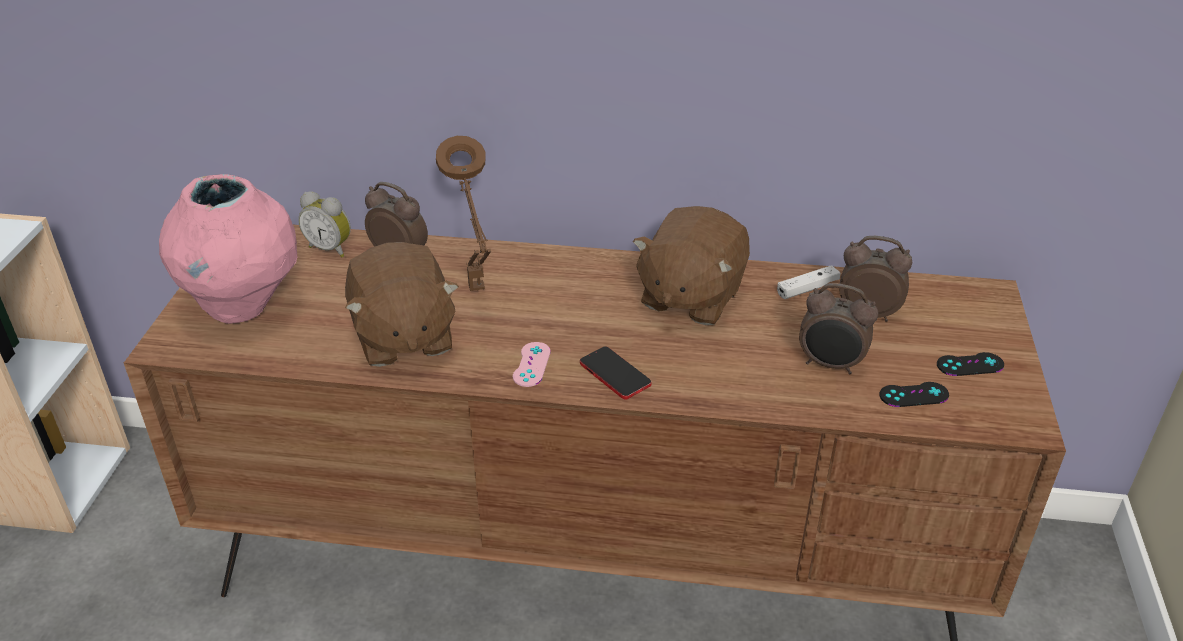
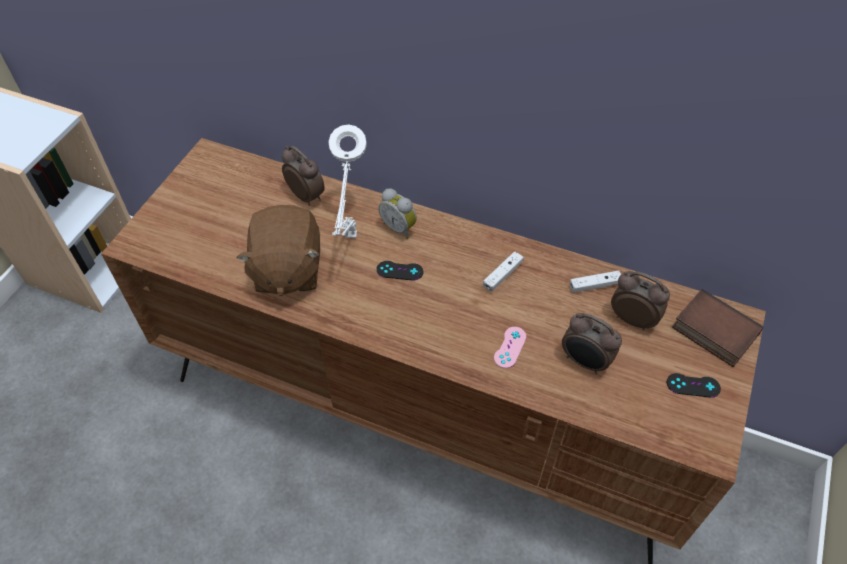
camera: 15 degrees right, 15 degrees up
(243, 306) = (189, 219): pink vase -> none
(331, 248) = (261, 178): alarm clock -> alarm clock (399, 227)
(477, 291) = (350, 238): brown table lamp -> white table lamp
(531, 364) = (367, 314): pink game controller -> pink game controller (510, 347)
(615, 374) = (423, 335): phone -> none
(690, 297) = (502, 275): brown plush toy -> white game controller
(914, 395) = (637, 404): black game controller -> black game controller (399, 271)
(966, 310) = (712, 332): none -> book

